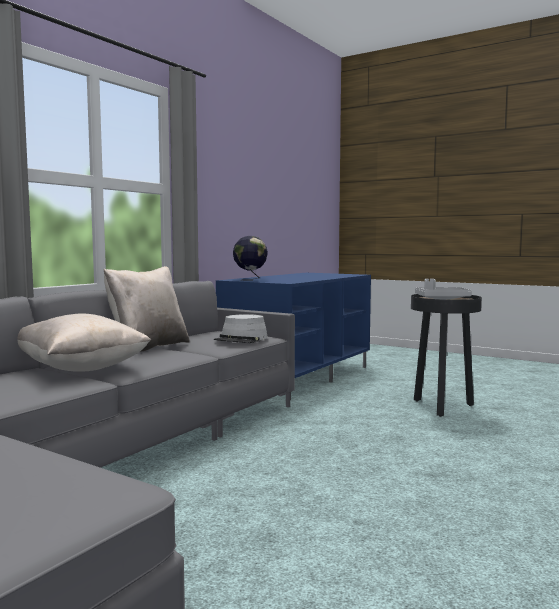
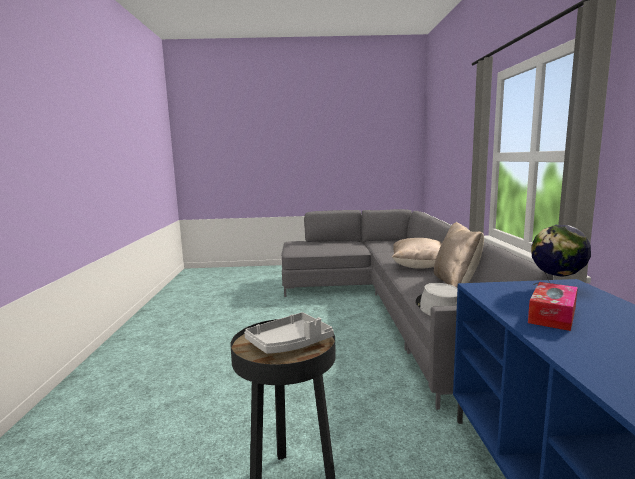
camera: 145 degrees right, 5 degrees up
(299, 278) = (552, 315): none -> tissue box

